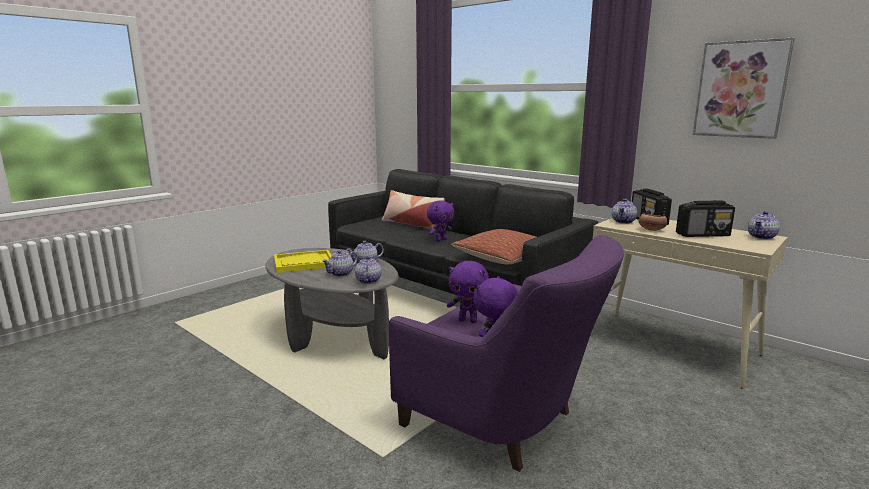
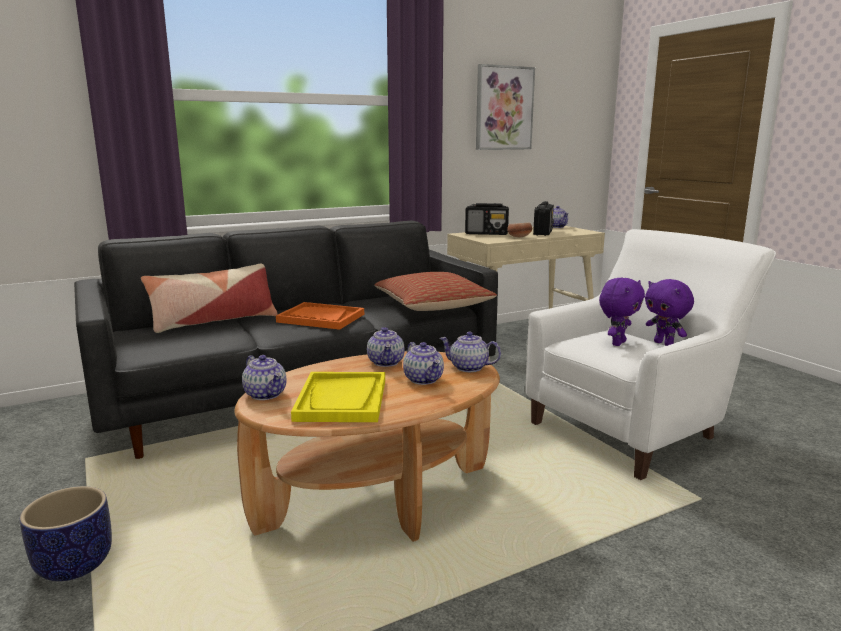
camera: 70 degrees left, 0 degrees up
(265, 292) = (74, 564): none -> planter
(334, 336) = (377, 499): grey coffee table -> brown coffee table
(440, 240) = (320, 318): purple plush toy -> orange tray
(503, 422) = (636, 429): purple armchair -> white armchair
(623, 221) = (483, 237): teapot -> teapot (266, 394)

